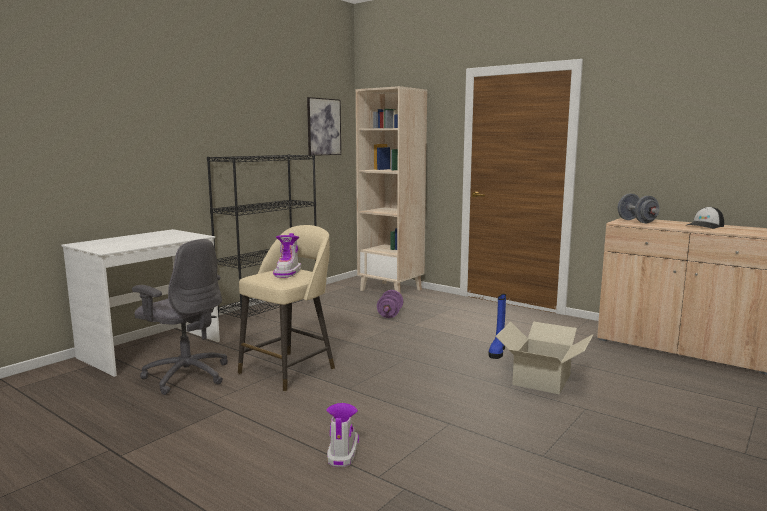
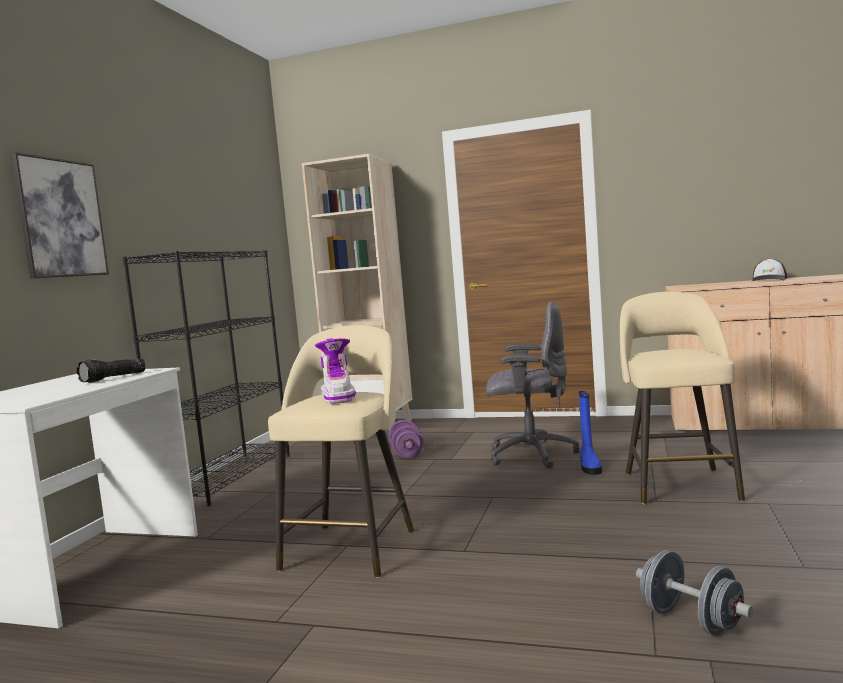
camera: 20 degrees left, 5 degrees down
(172, 238) = (114, 378): none -> flashlight
(186, 375) = (193, 594): grey office chair -> grey office chair (530, 455)
(323, 127) = (254, 218): picture -> picture (61, 218)
(342, 452) = (565, 636): boot -> none
(542, 379) = (679, 484): cardboard box -> beige stool
(636, 221) = (694, 286): grey dumbbell -> grey dumbbell (691, 621)

